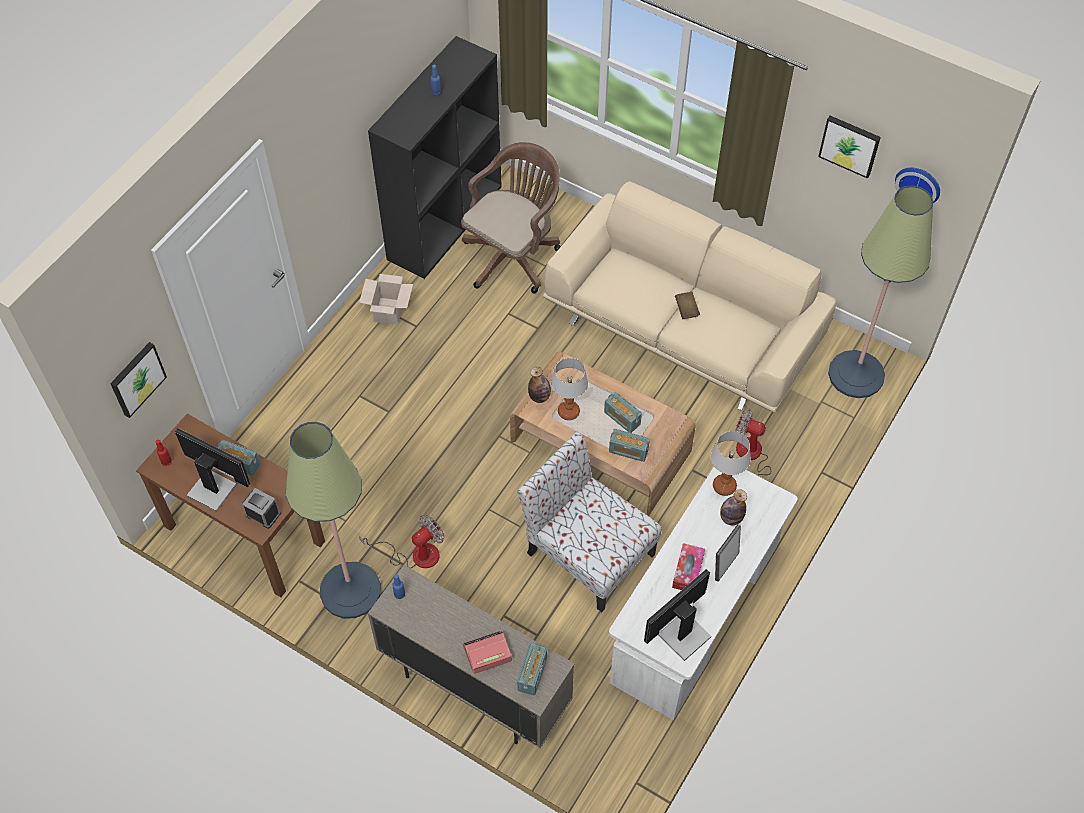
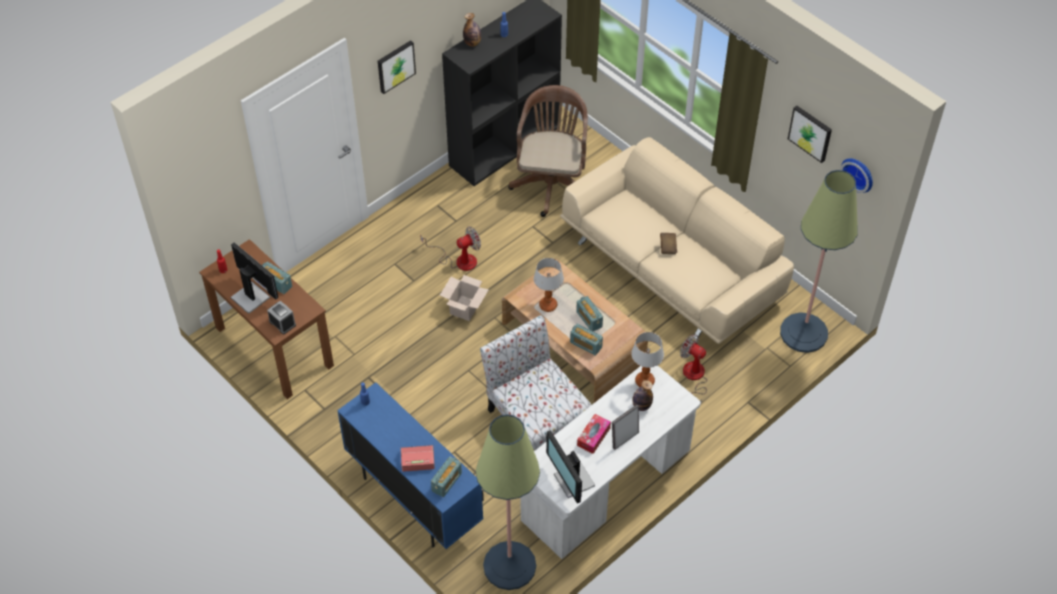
camera: 15 degrees right, 5 degrees down
(136, 378) = (212, 198): picture -> picture (395, 66)
(350, 590) = (341, 406): floor lamp -> floor lamp (509, 566)
(388, 310) = (438, 204): cardboard box -> cardboard box (465, 307)
(415, 554) = (400, 391): fan -> fan (459, 260)
(474, 688) = (414, 499): beige cabinet -> blue cabinet
(514, 254) = (552, 182): brown office chair -> brown office chair turned 45 degrees counterclockwise
(539, 397) = (528, 289): bottle -> bottle (472, 43)
(682, 634) = (572, 481): monitor -> monitor turned 90 degrees counterclockwise

